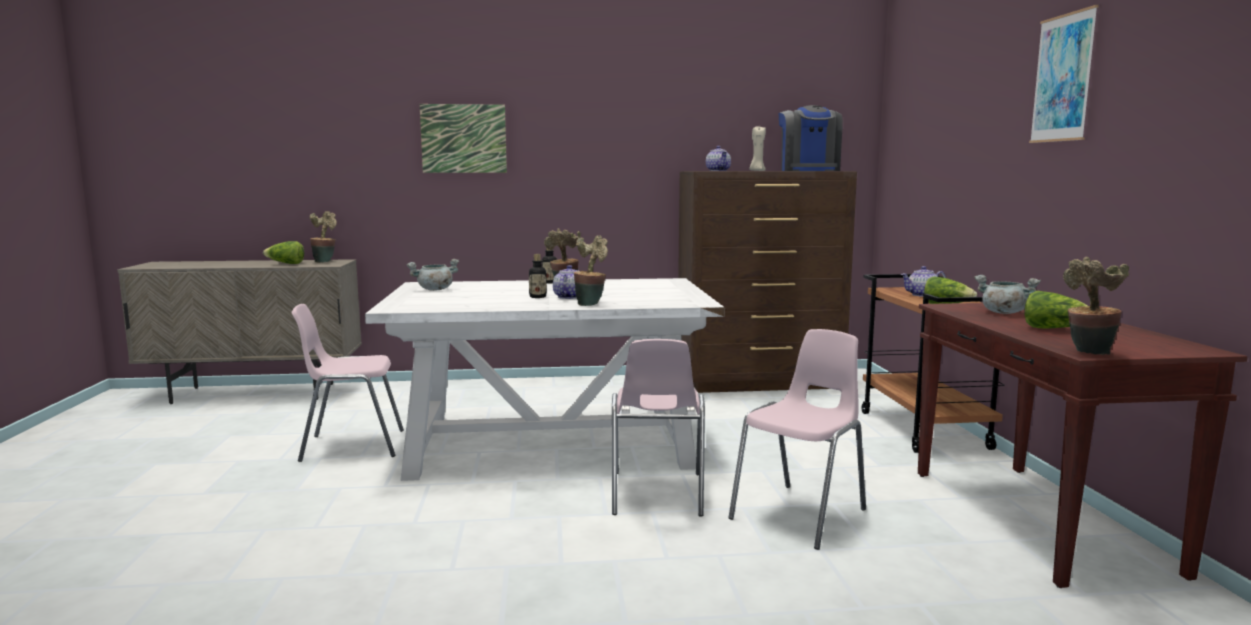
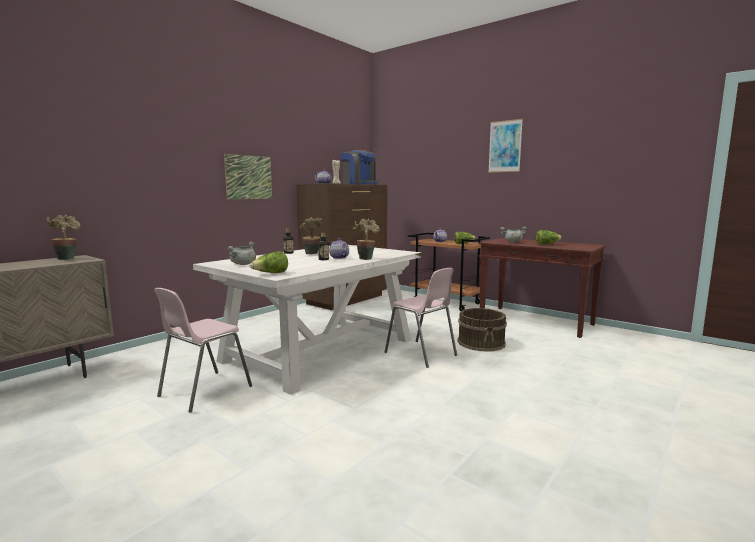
camera: 45 degrees left, 0 degrees up
(285, 263) = (35, 264): lettuce -> lettuce (271, 273)
(463, 138) = (168, 157): picture -> picture (249, 177)
(801, 514) = (481, 342): pink chair -> brown bucket
(1088, 353) = (584, 249): potted plant -> none

